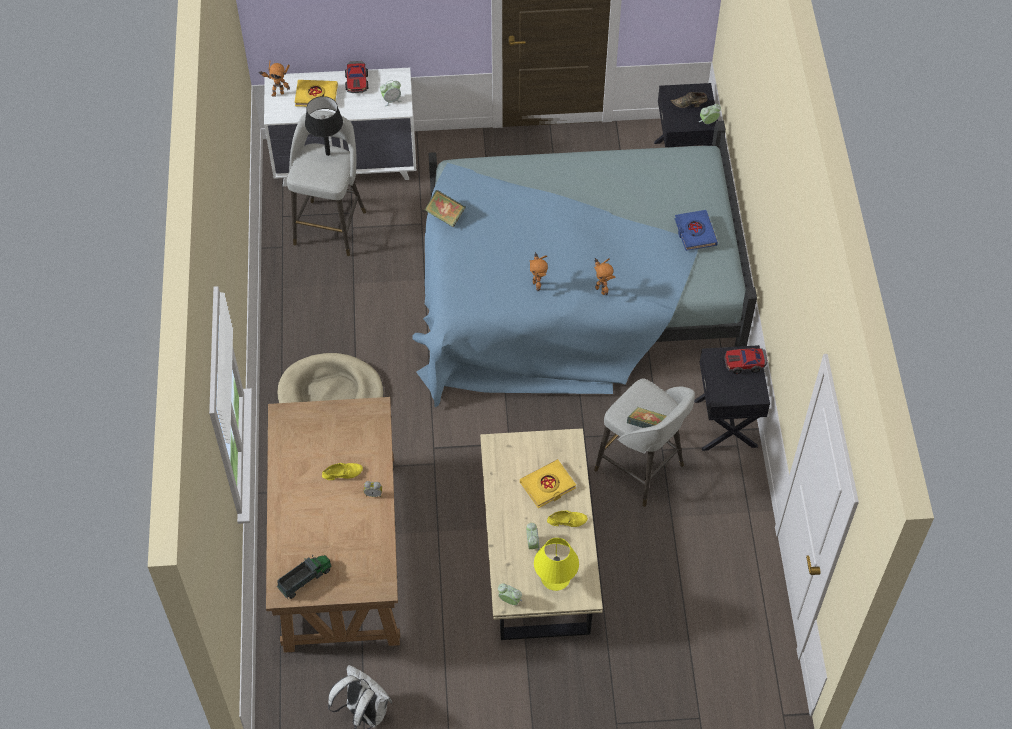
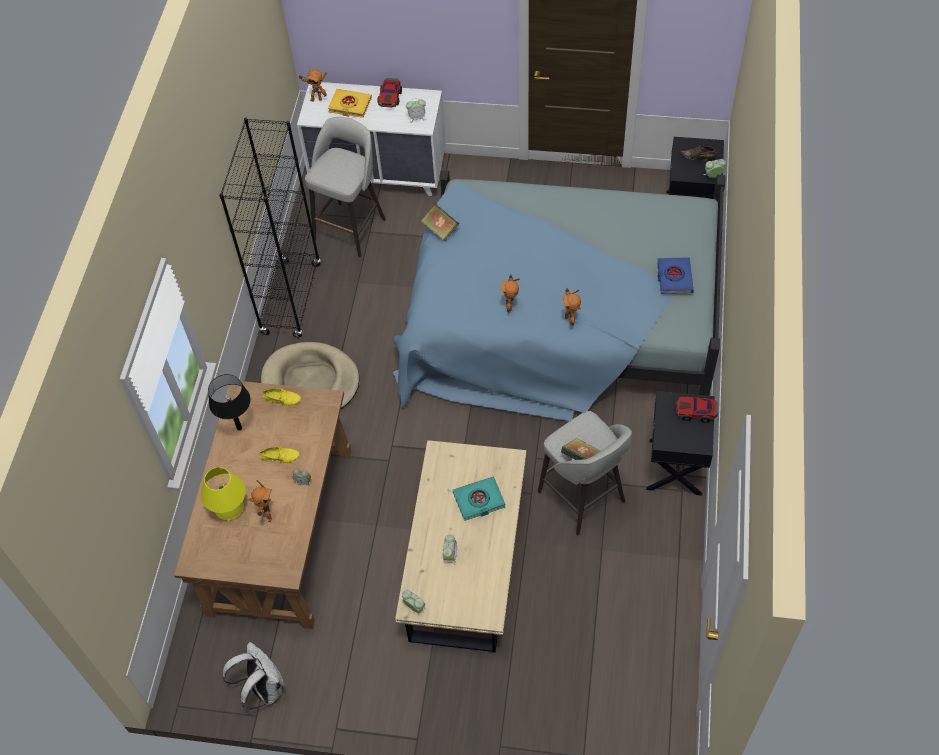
camera: 15 degrees right, 0 degrees up
(286, 311) = (291, 299): none -> black bookcase
(305, 579) = (217, 553): toy truck -> none
(328, 153) = (347, 158): black table lamp -> black table lamp (239, 428)
(345, 534) = (266, 516): none -> toy robot
(548, 486) = (479, 500): yellow book -> turquoise book
(555, 578) = (464, 592): yellow table lamp -> yellow table lamp (230, 508)
(567, 520) = (489, 537): yellow shoe -> yellow shoe (282, 398)

